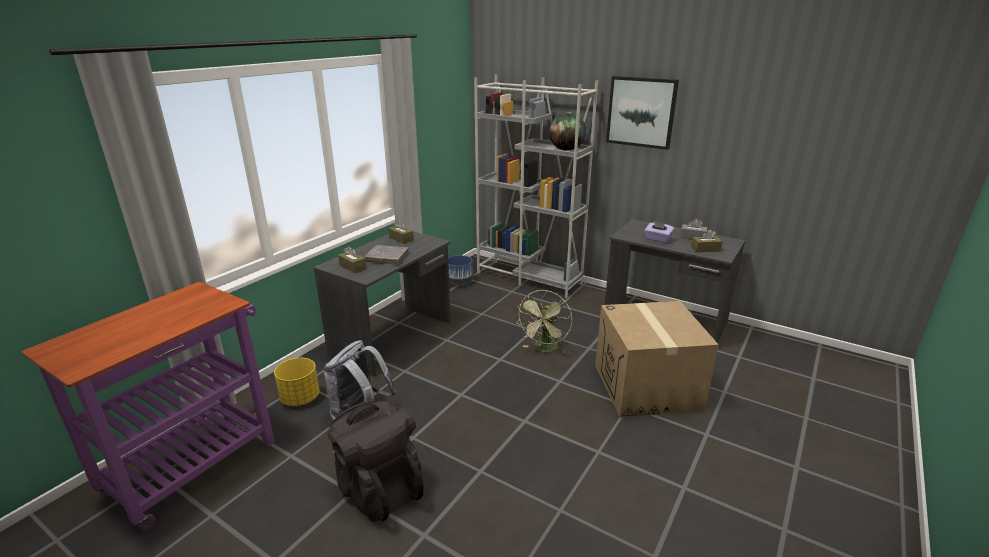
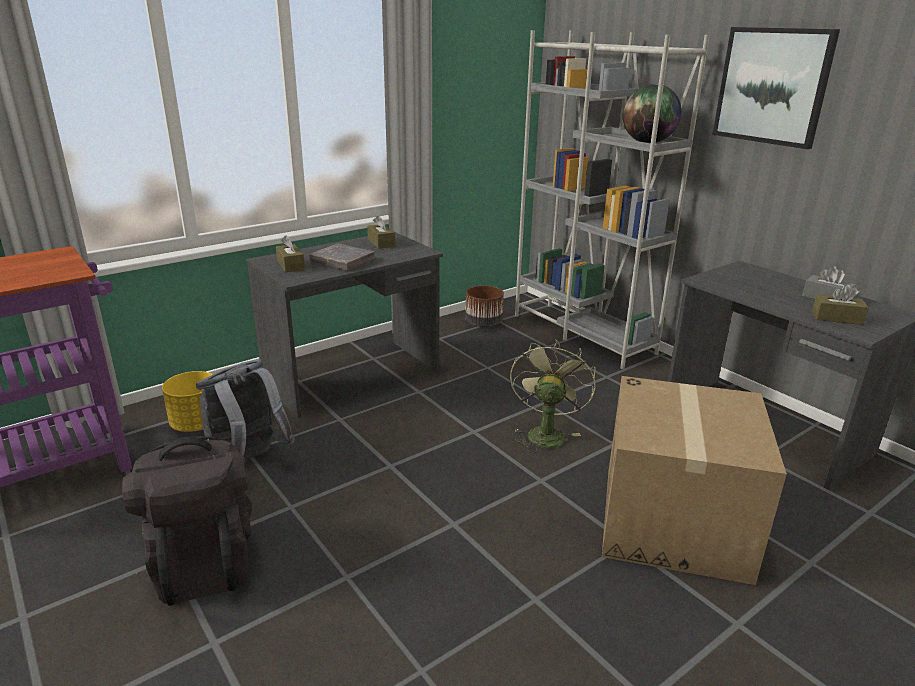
camera: 20 degrees right, 0 degrees up
(459, 282) = (483, 323): blue planter -> brown planter
(544, 350) = (545, 432): green fan -> green fan turned 150 degrees clockwise
(657, 239) = (760, 293): purple tissue box -> none

